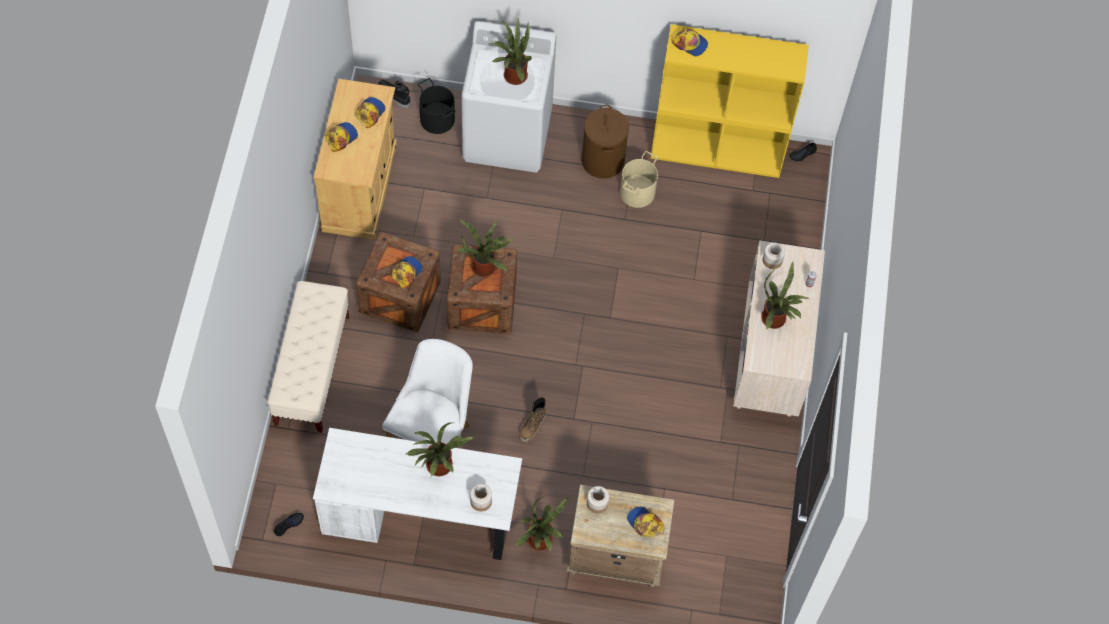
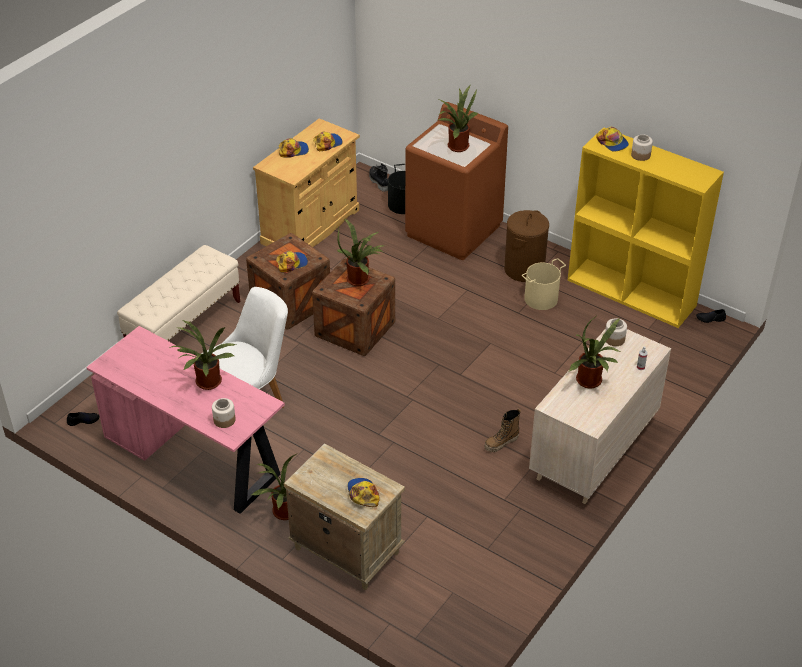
camera: 30 degrees right, 20 degrees down
(421, 517) = (194, 456): white desk -> pink desk
(508, 135) = (454, 230): white washing machine -> brown washing machine
(532, 426) = (338, 427): boot -> boot (501, 443)
(597, 503) = (330, 462): jar -> jar (641, 155)

